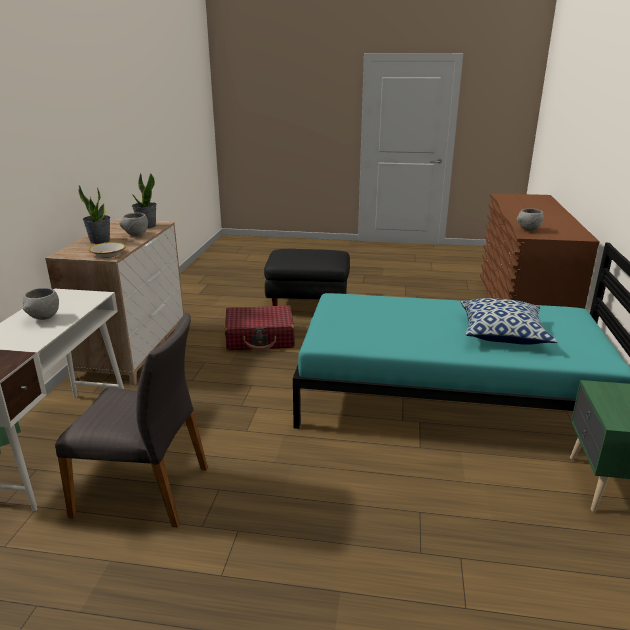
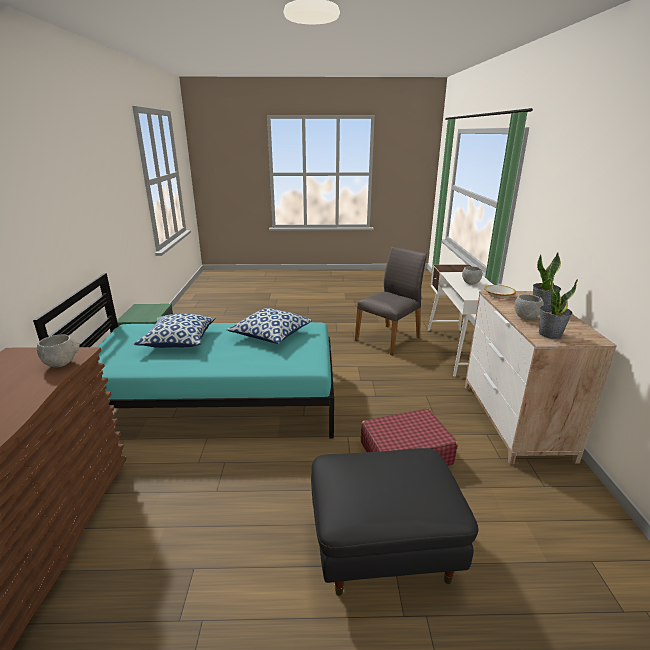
camera: 170 degrees right, 0 degrees up
(144, 489) = (389, 339): grey chair -> grey chair turned 135 degrees clockwise
(382, 333) = (271, 335): none -> pillow

